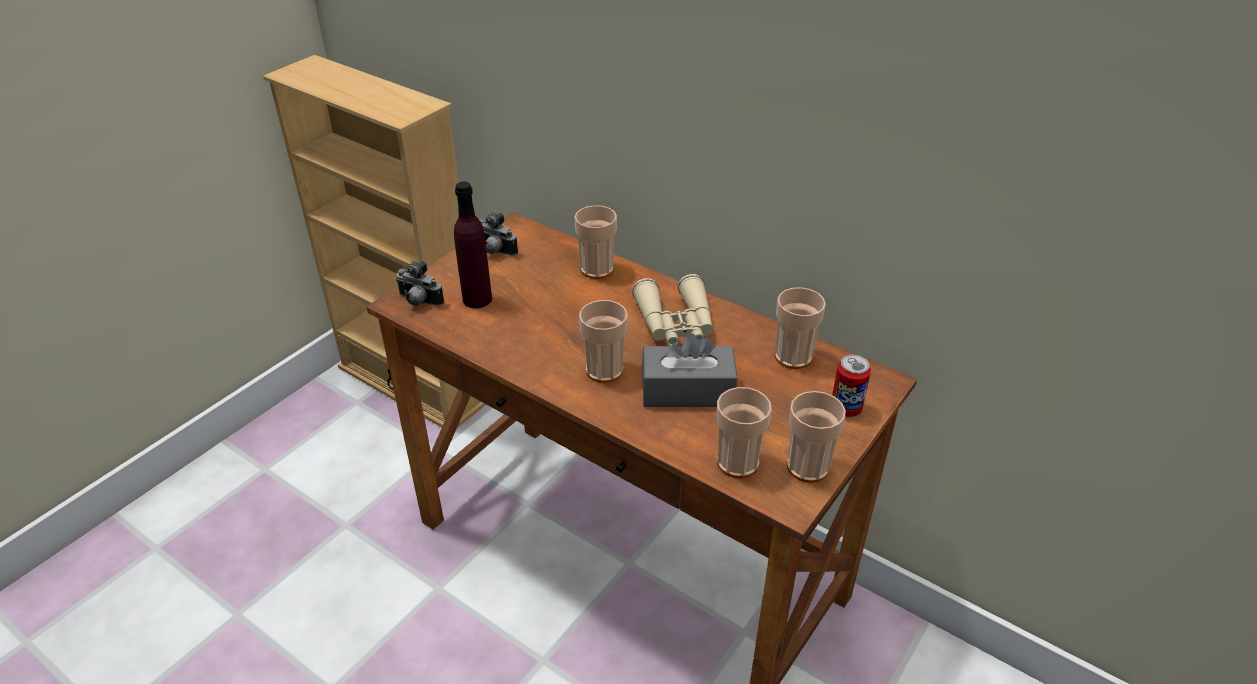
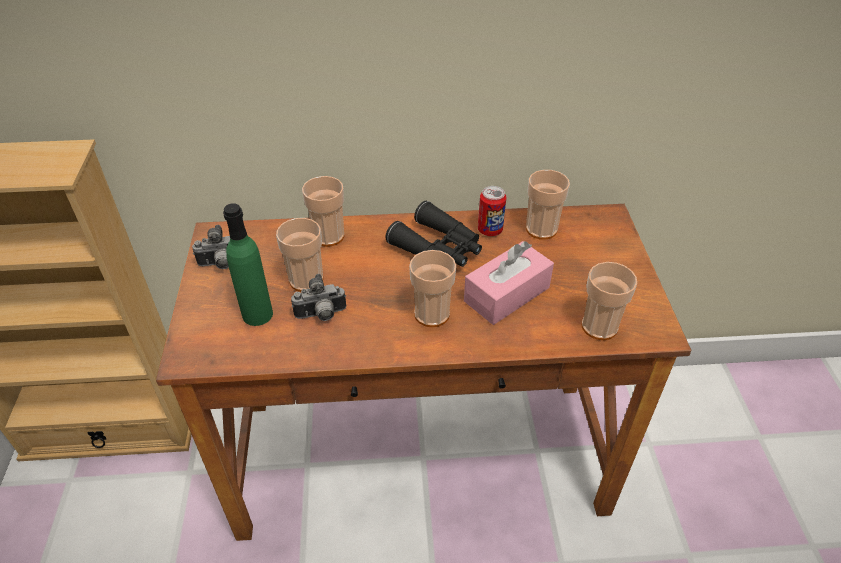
camera: 40 degrees left, 5 degrees up
(418, 302) = (205, 347): camera -> camera (321, 315)
(477, 299) = (257, 314): purple bottle -> green bottle
(676, 324) = (438, 248): beige binoculars -> black binoculars
(687, 391) = (506, 294): grey tissue box -> pink tissue box
(807, 467) = (640, 302): cup -> cup (306, 280)
(846, 408) = (612, 247): can -> can (490, 230)

